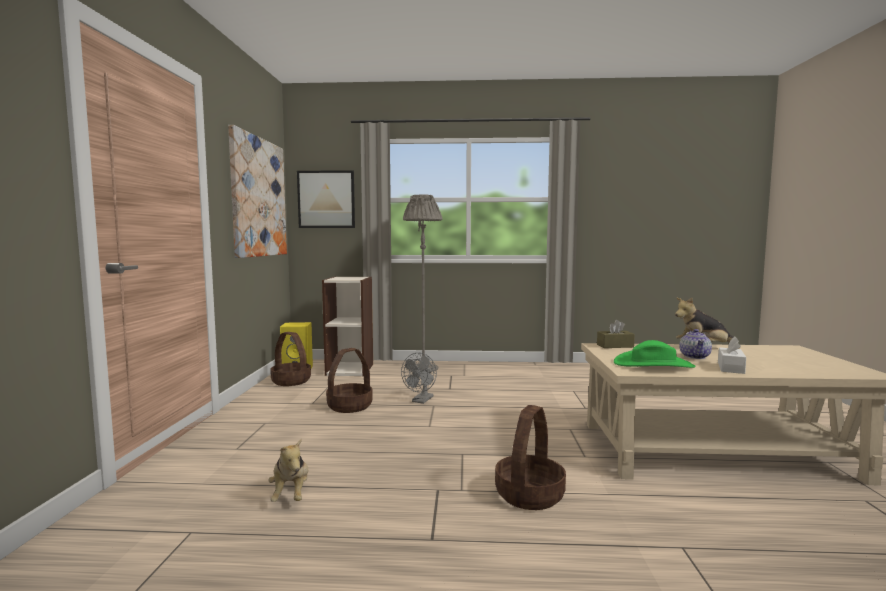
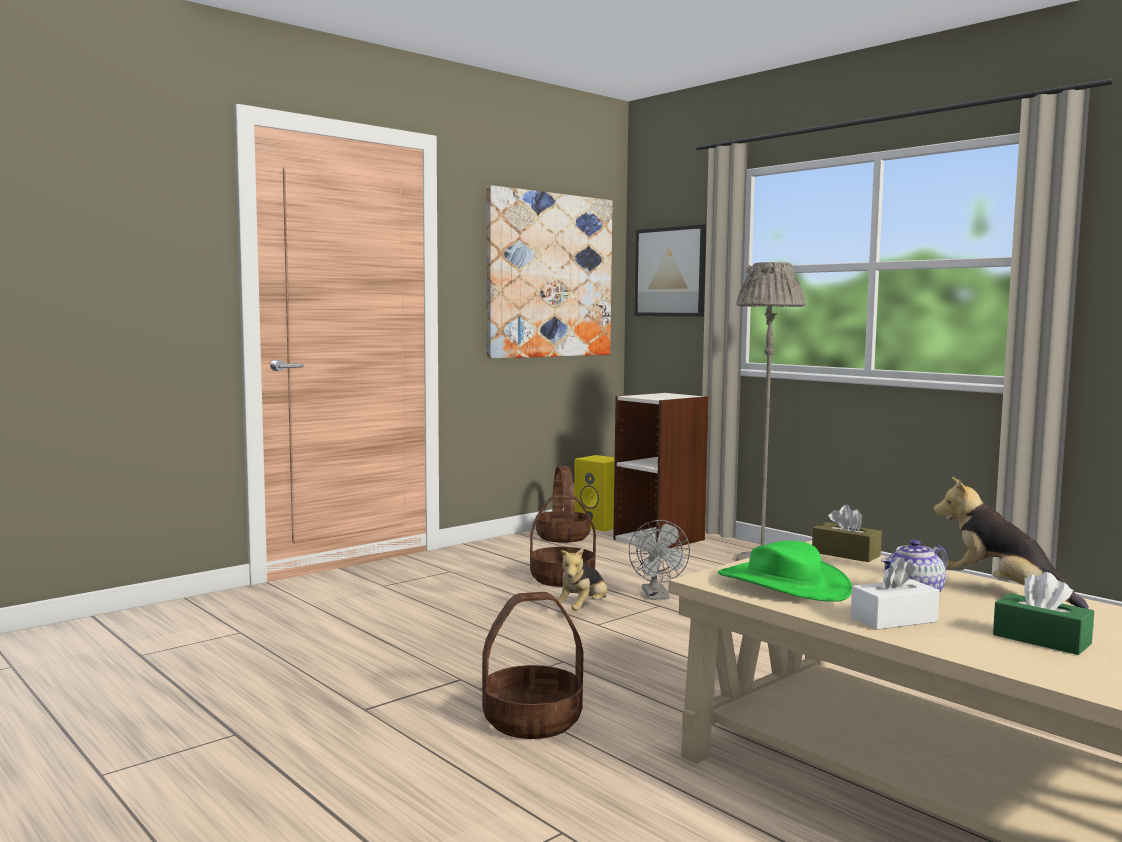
camera: 45 degrees right, 0 degrees up
(291, 494) = (345, 634): plush toy -> plush toy (583, 609)
(421, 401) = (657, 596): grey fan -> grey fan turned 75 degrees counterclockwise
(776, 362) = (1041, 639): none -> green tissue box

